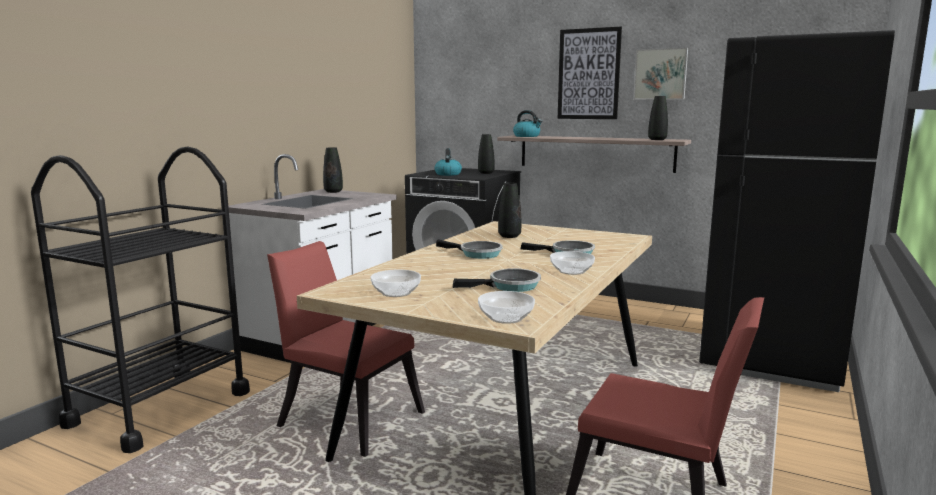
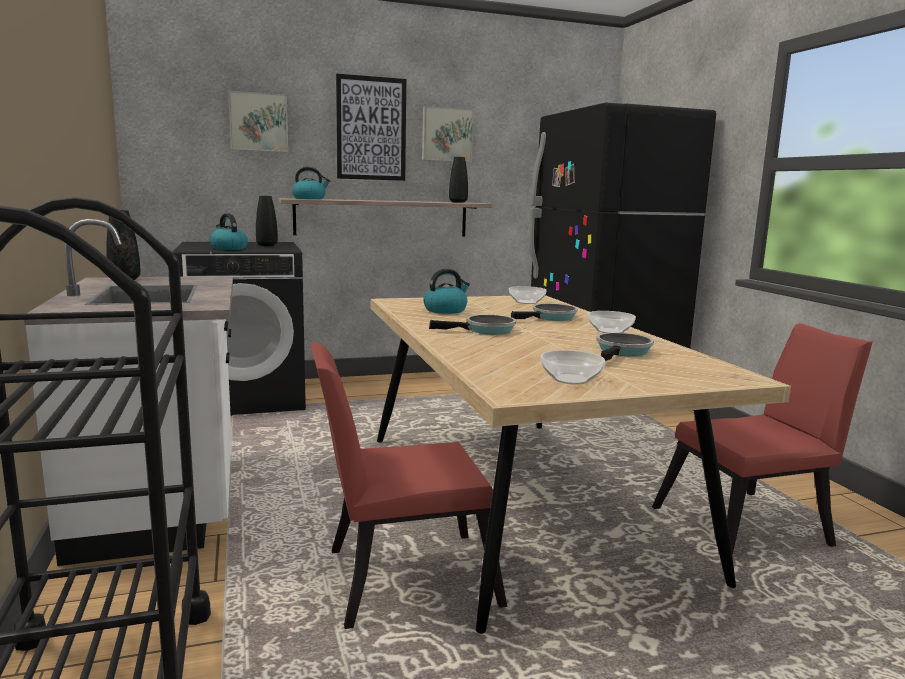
camera: 45 degrees left, 0 degrees up
(501, 76) = (258, 122): none -> picture
(506, 318) = (722, 377): bowl -> bowl (526, 302)
(509, 236) = (445, 310): black vase -> kettle

